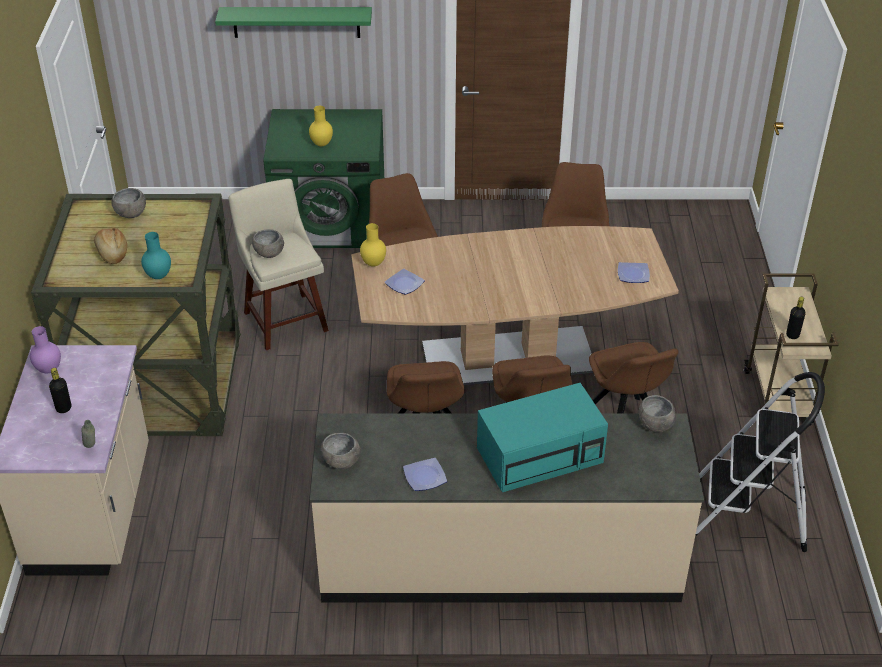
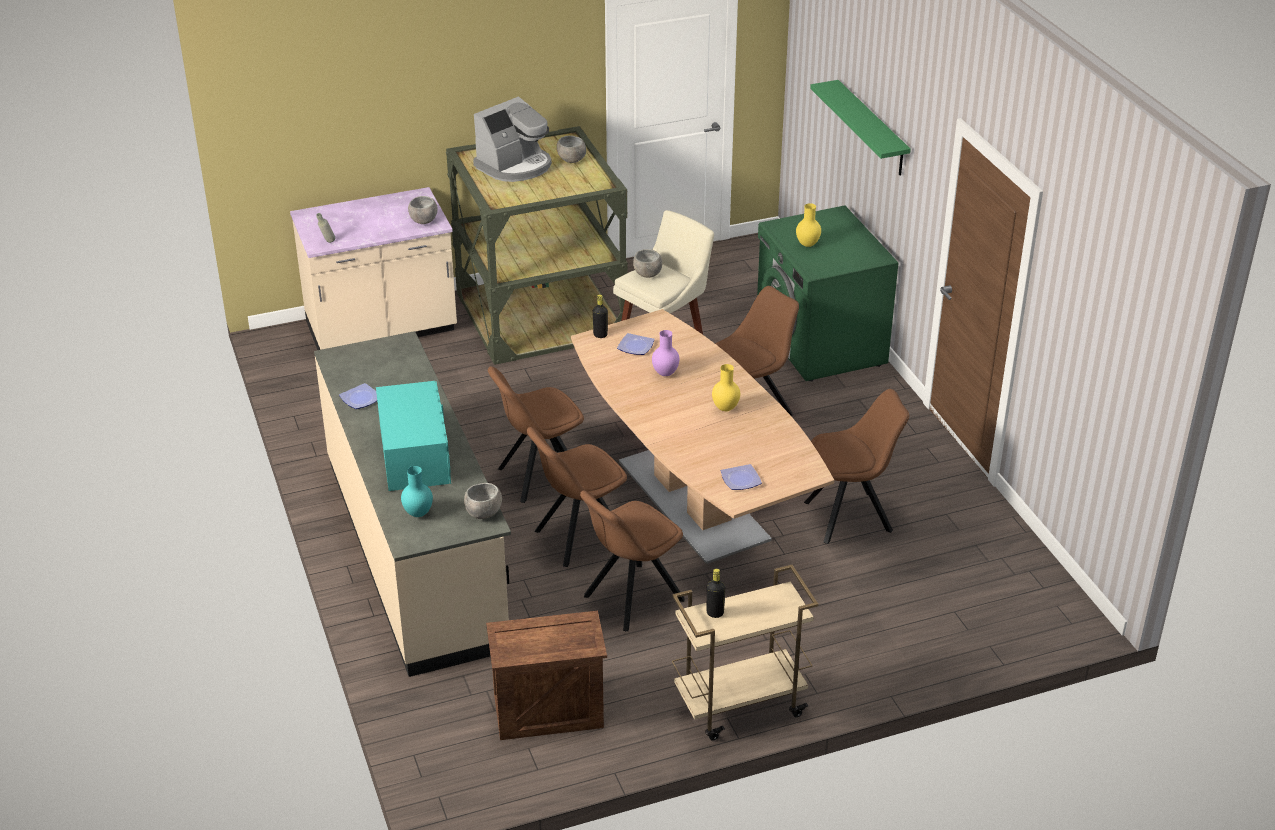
camera: 70 degrees right, 5 degrees down
(49, 369) = (405, 201): purple vase -> purple vase (666, 373)
(63, 408) = (365, 220): black bottle -> black bottle (600, 335)
(111, 253) = (515, 166): bread -> coffee machine
(159, 276) = (497, 193): turquoise vase -> turquoise vase (418, 514)
(342, 462) = (361, 355): grey bowl -> grey bowl (423, 221)
(373, 263) = (655, 323): yellow vase -> yellow vase (725, 408)
(541, 454) = (414, 454): turquoise microwave -> turquoise microwave turned 150 degrees counterclockwise
(753, 515) = (547, 712): step ladder -> crate

